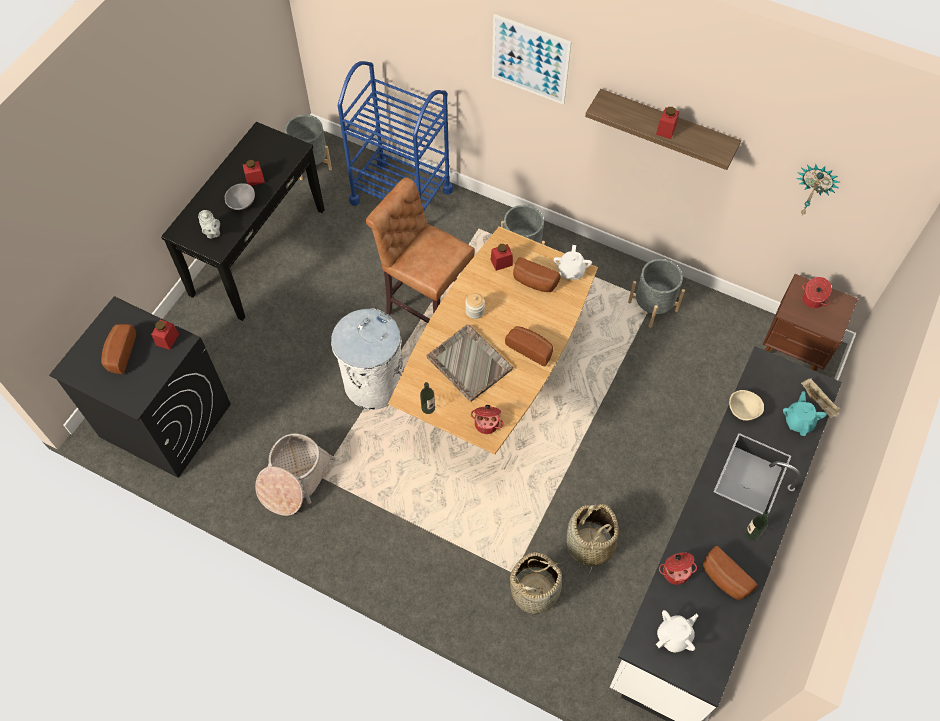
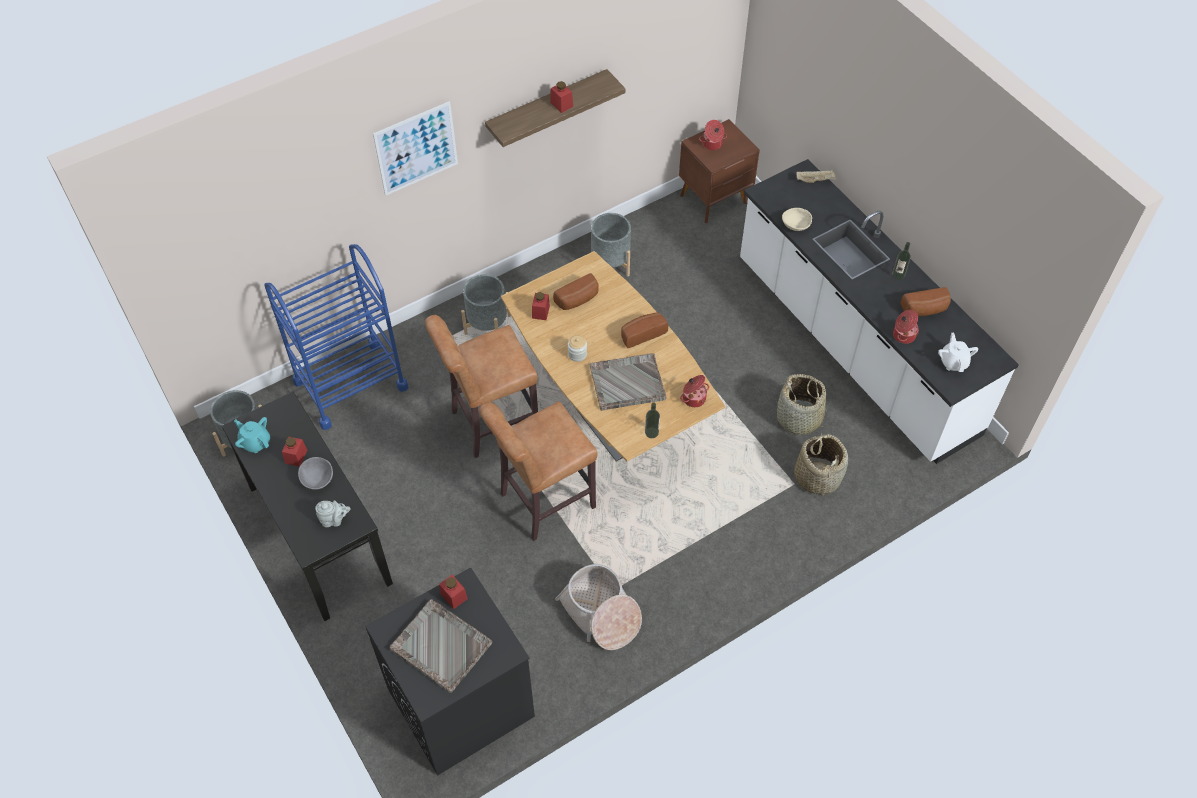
camera: 60 degrees left, 5 degrees down
(119, 353) = (440, 645): bread -> grey tray
(373, 383) = (543, 502): white trash can -> brown stool
(571, 271) = (585, 270): white teapot -> none
(798, 421) = (824, 200): turquoise teapot -> turquoise teapot (255, 442)
(814, 189) = (669, 61): wall clock -> none

